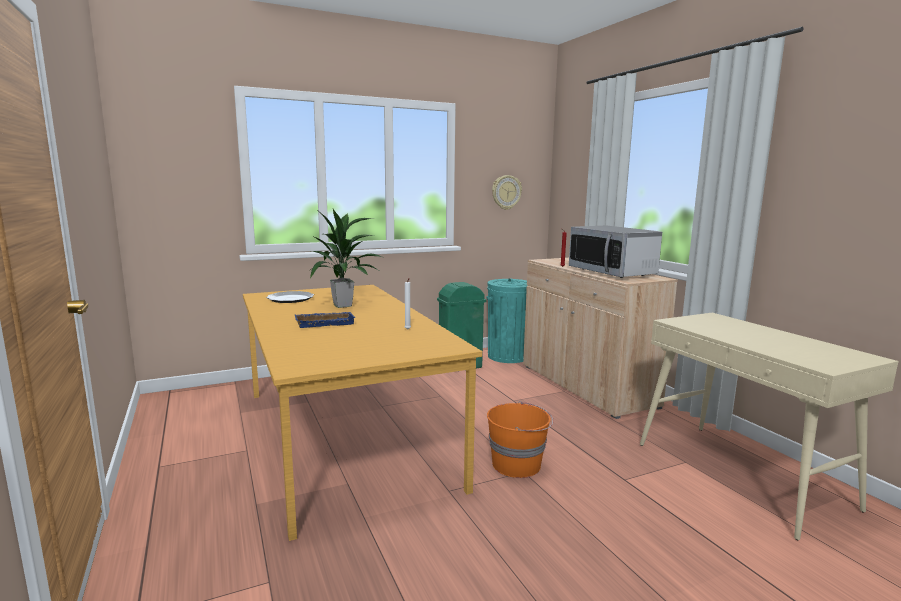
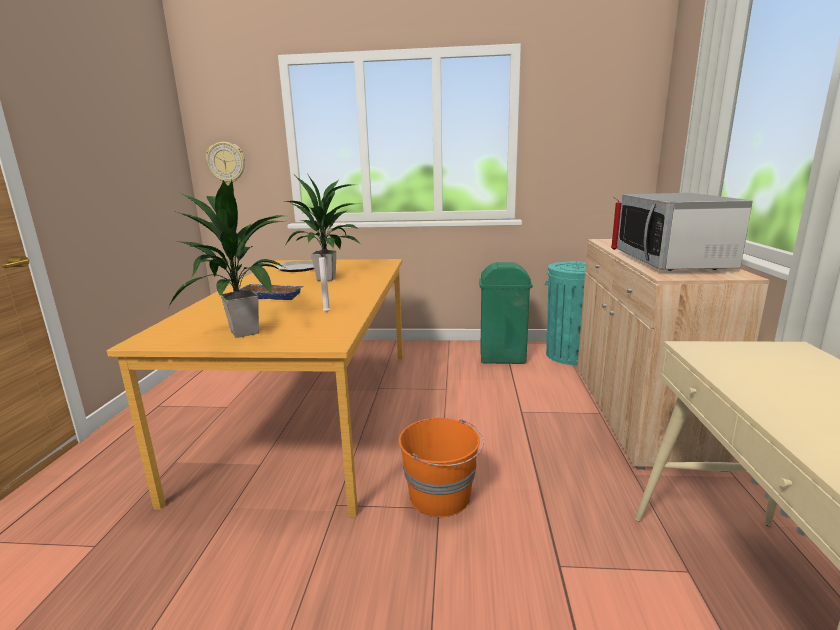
camera: 30 degrees right, 5 degrees up
(372, 350) = (245, 332): none -> potted plant
(506, 192) = (590, 153): wall clock -> wall clock (226, 162)

